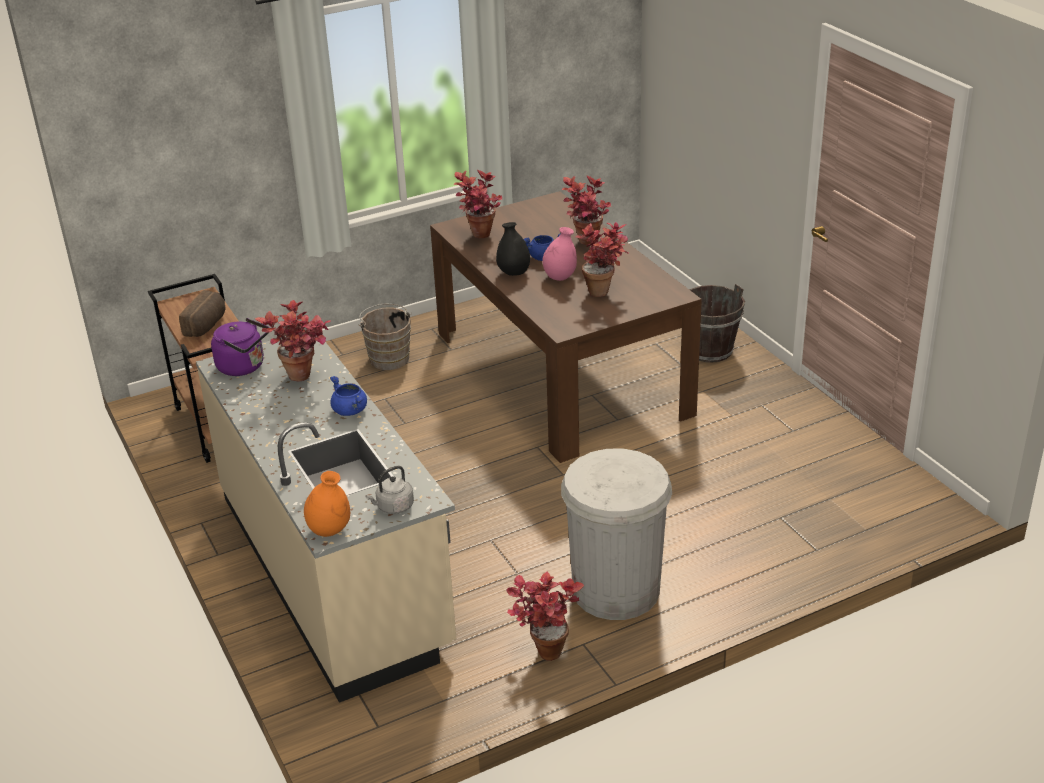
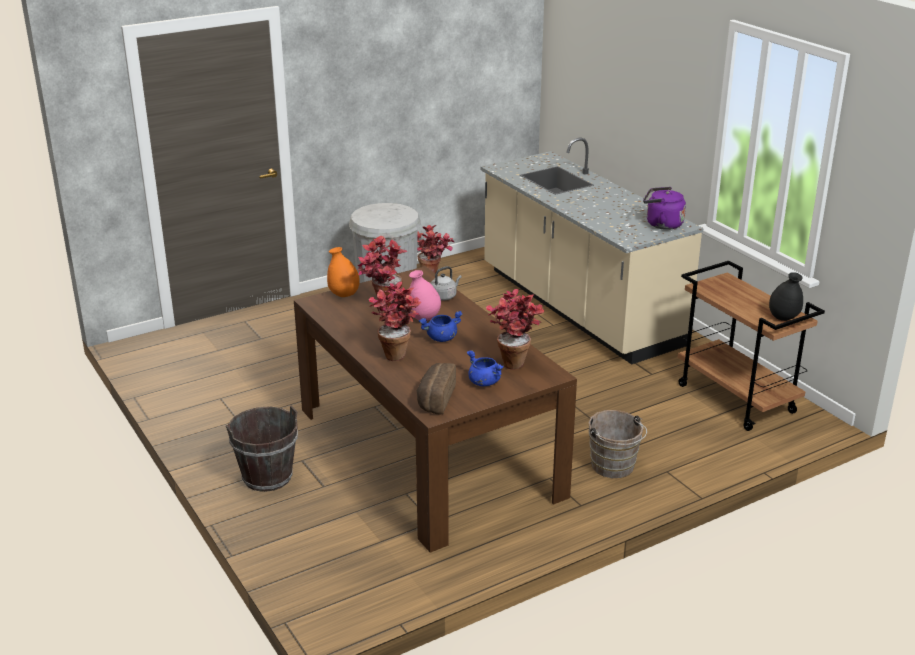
camera: 175 degrees right, 5 degrees down
(207, 325) = (744, 300): bread -> bread (434, 399)
(304, 379) = (609, 217): potted plant -> none
(329, 530) = (547, 157): orange vase -> orange vase (344, 295)
(351, 411) = (564, 202): blue cooking pot -> blue cooking pot (483, 382)
(393, 507) = (515, 165): grey kettle -> grey kettle (444, 296)
(514, 273) = (470, 322): black vase -> black vase (783, 318)

